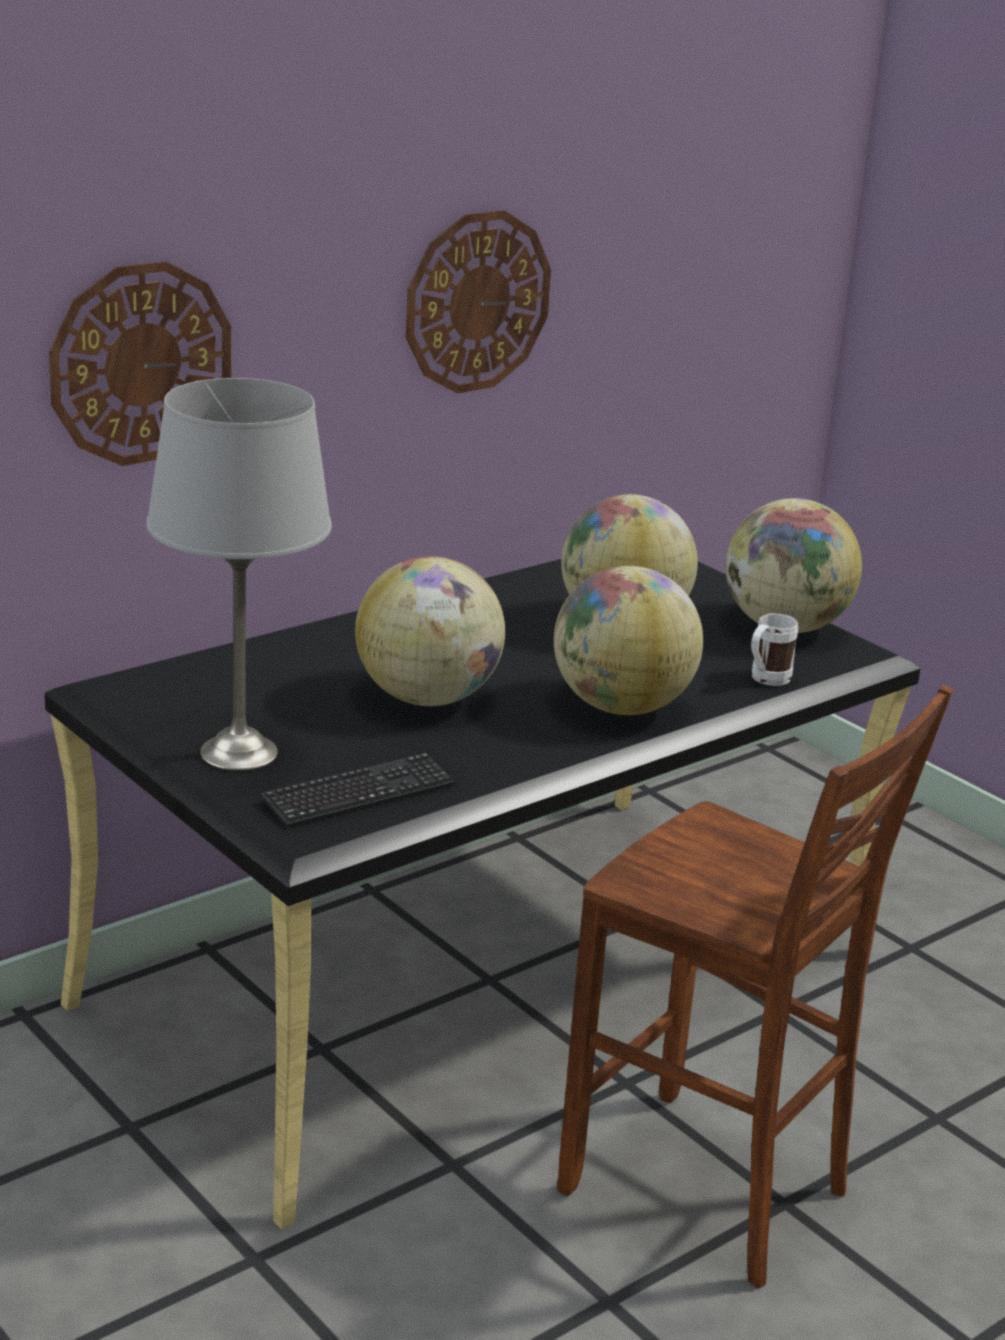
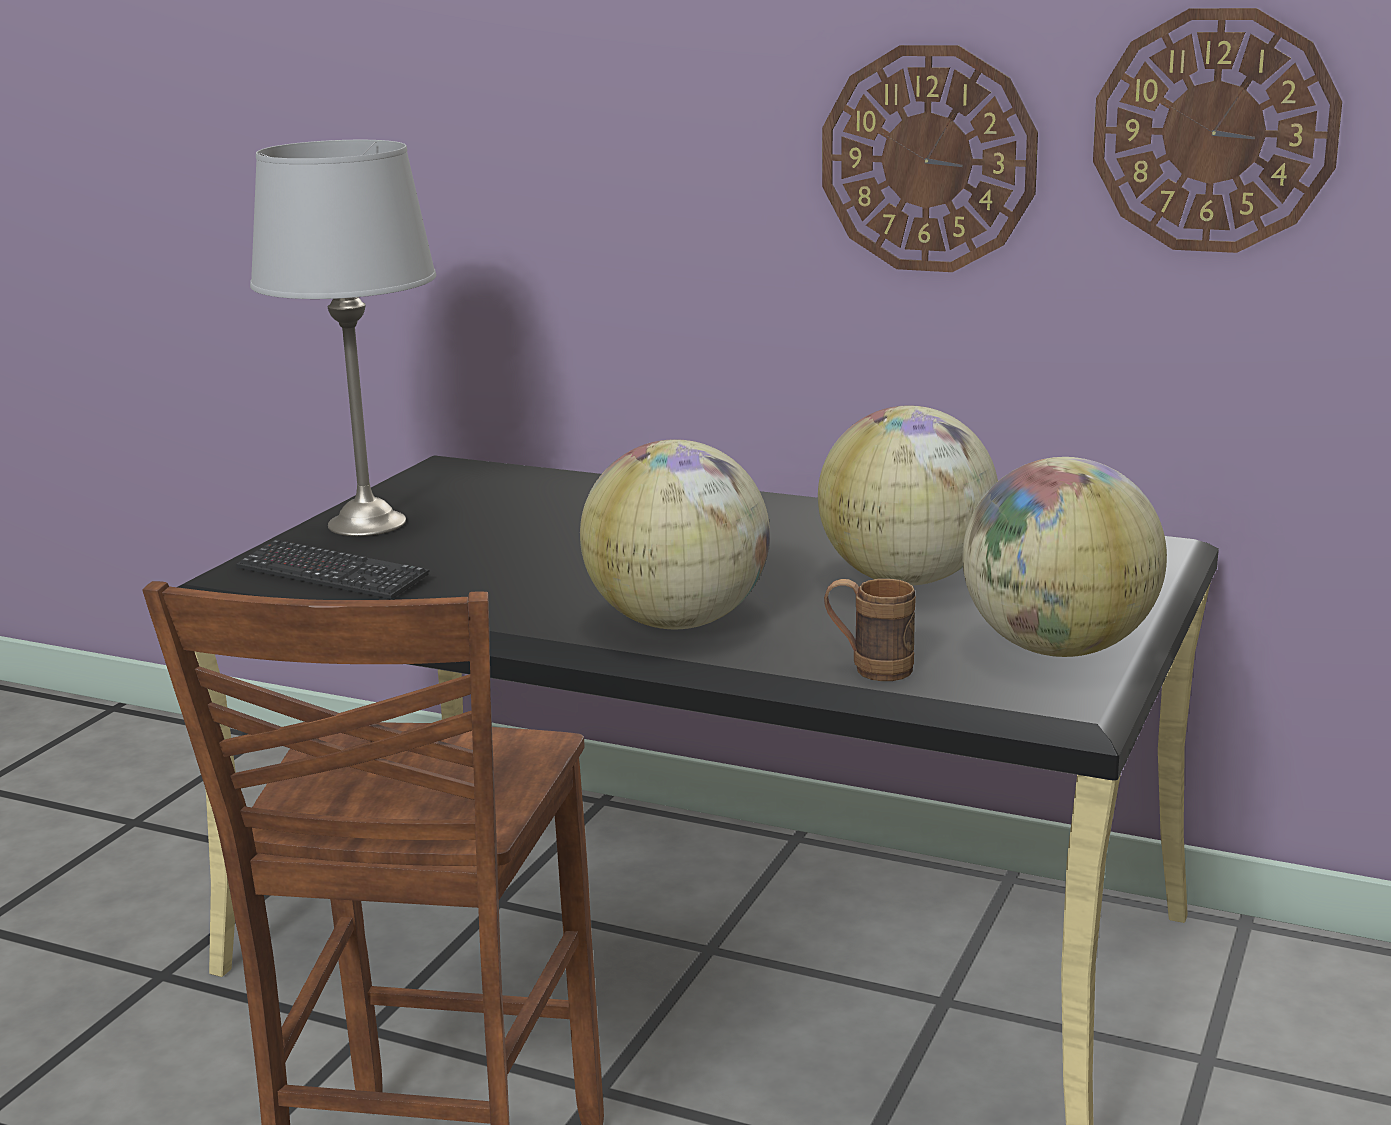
camera: 65 degrees right, 5 degrees down
(140, 363) = (520, 159): wall clock -> wall clock (1214, 131)
(427, 698) = (575, 551): globe -> none
(765, 680) = (869, 669): white mug -> brown mug

